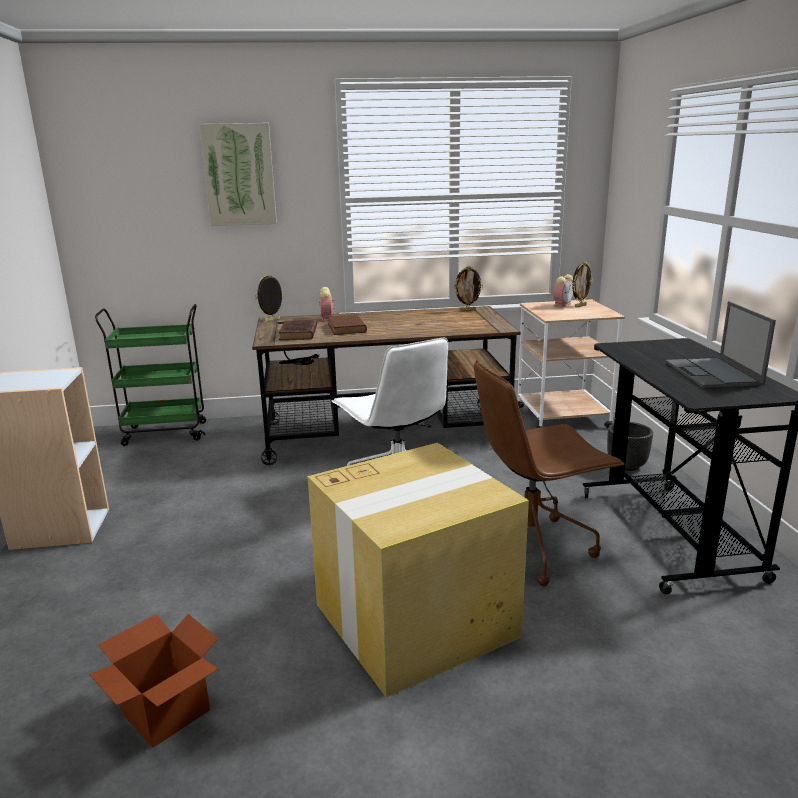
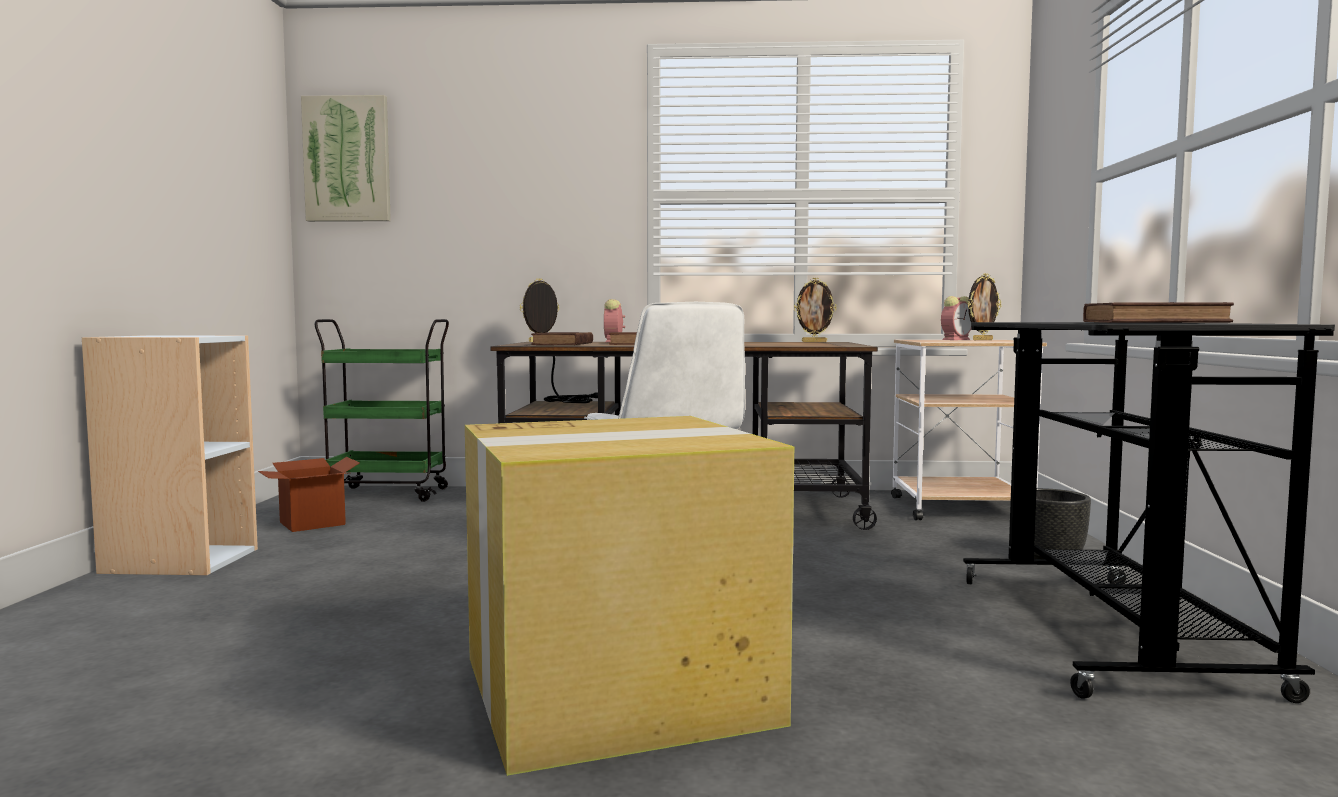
camera: 10 degrees right, 15 degrees down
(166, 712) = (141, 753): cardboard box -> cardboard box (312, 523)
(239, 175) = (520, 161): picture -> picture (347, 159)
(535, 546) = (861, 627): brown office chair -> none
(713, 373) = (1157, 322): laptop -> brown book

